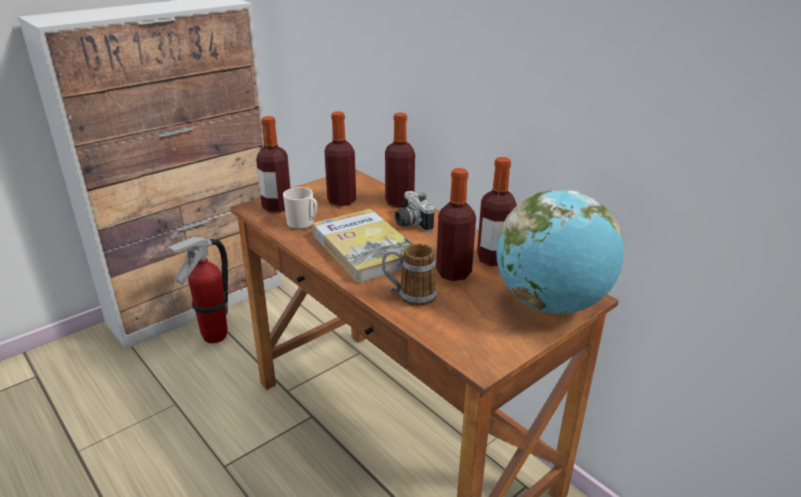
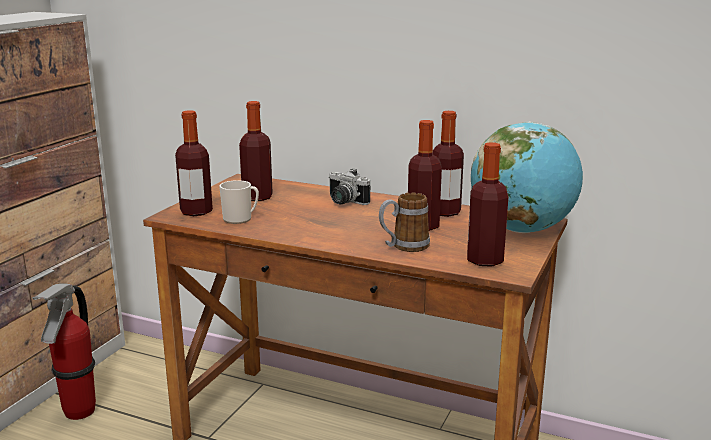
camera: 25 degrees left, 10 degrees down
(364, 249) = (324, 225): book -> none
(399, 202) = (315, 190): bottle -> bottle (484, 260)

